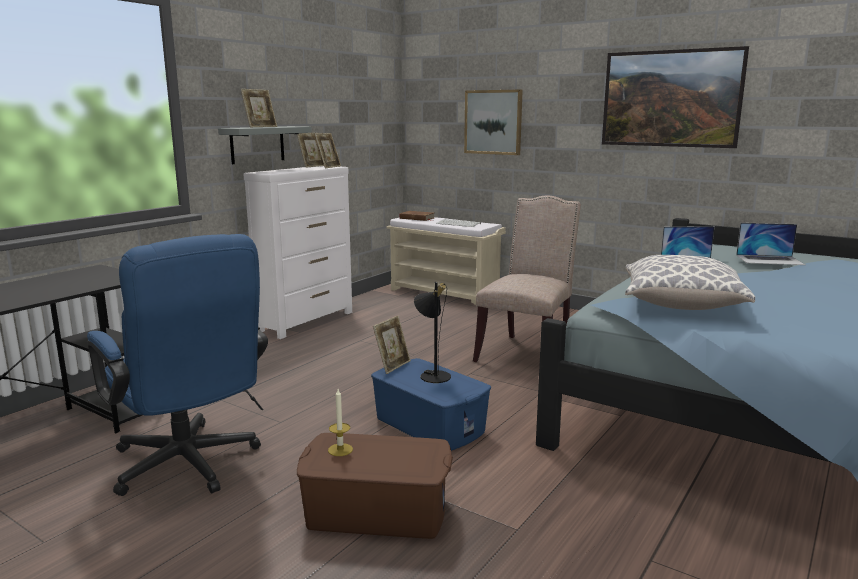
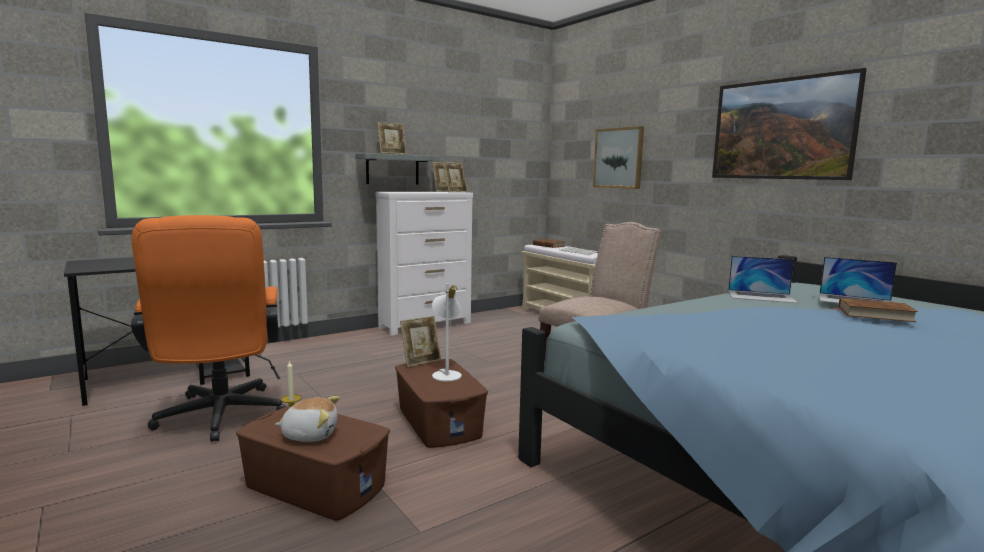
camera: 20 degrees right, 5 degrees down
(190, 467) = (219, 419): blue office chair -> orange office chair
(379, 461) = (310, 434): none -> plush toy
(430, 425) = (439, 422): blue storage box -> brown storage box
(432, 374) = (446, 373): black table lamp -> white table lamp
(681, 305) = (668, 327): pillow -> none
(798, 272) = (874, 314): none -> brown book

